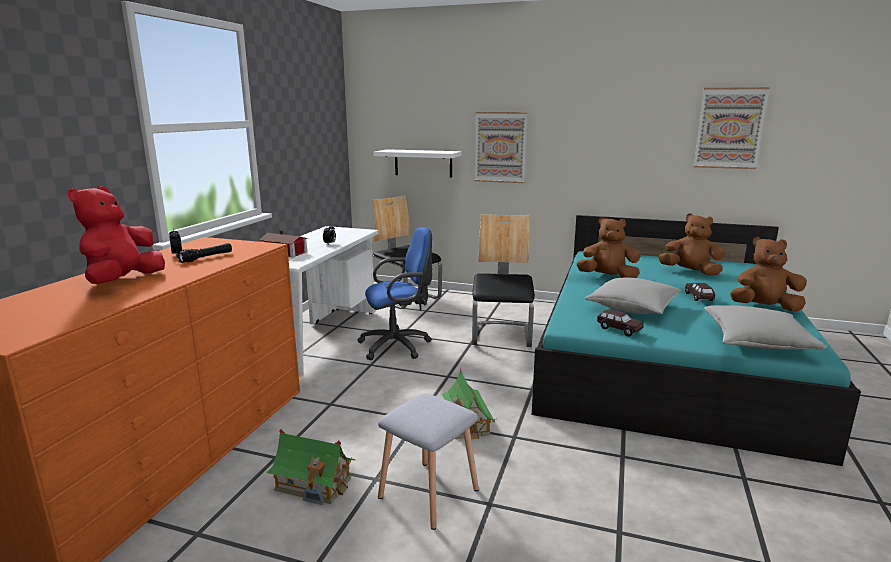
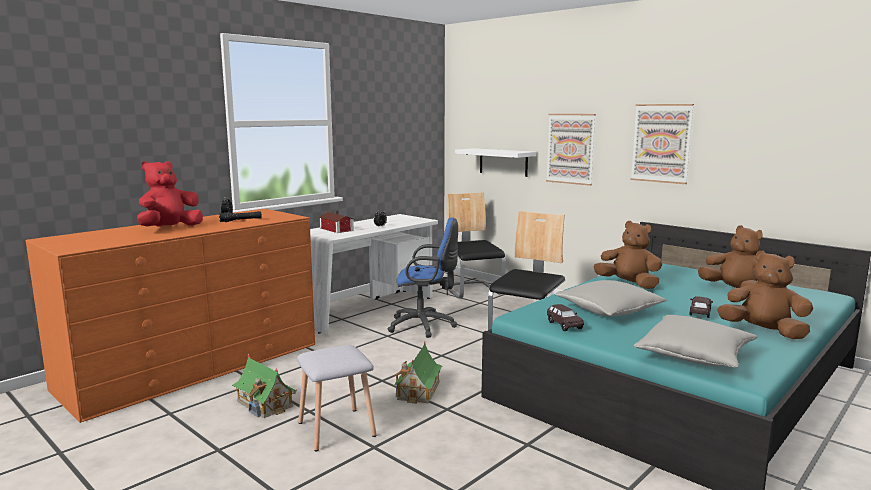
camera: 25 degrees right, 5 degrees down
(729, 128) = (808, 132): picture -> picture (661, 143)

